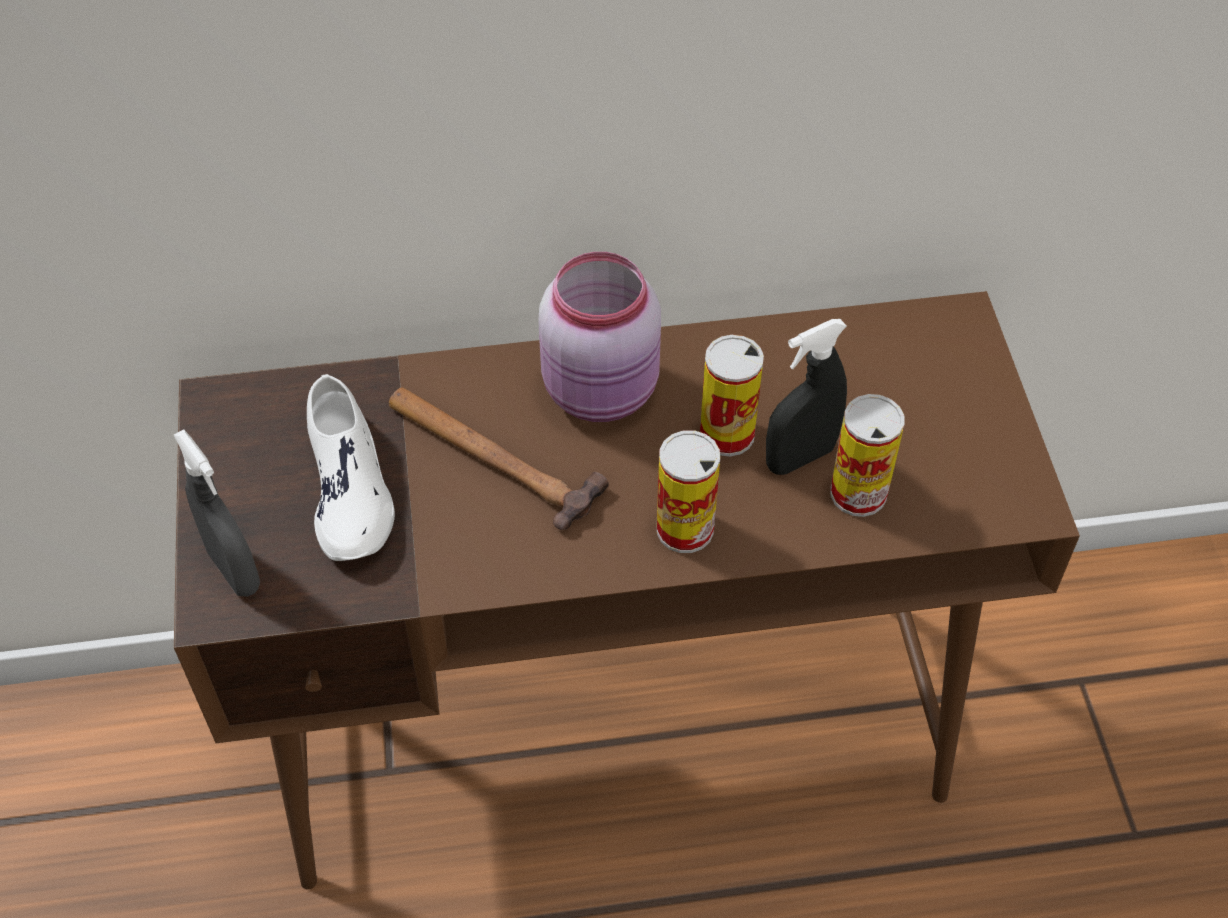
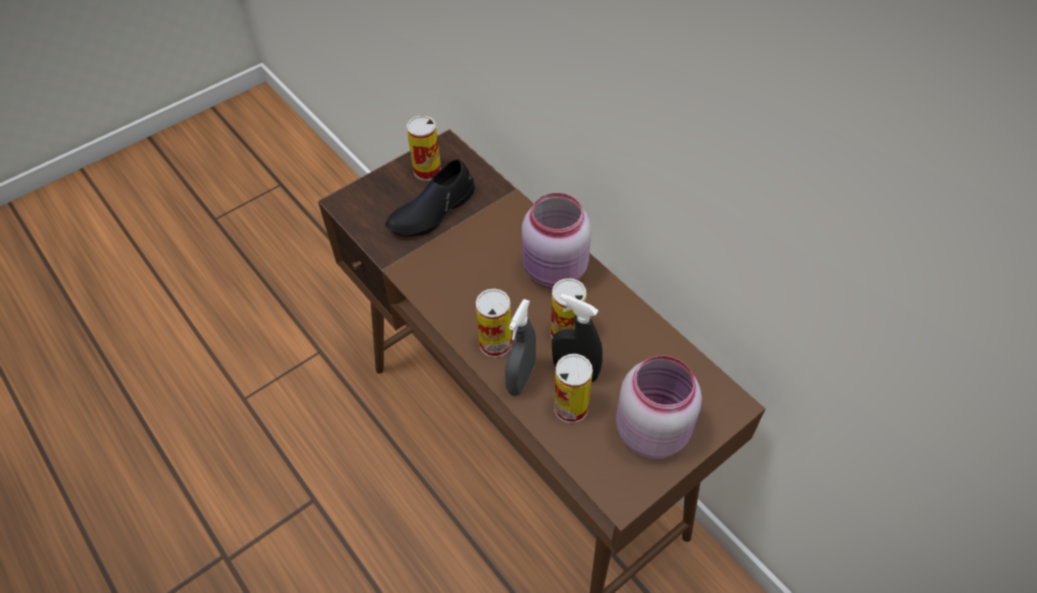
camera: 60 degrees right, 0 degrees up
(234, 570) = (365, 198): grey spray bottle -> grey spray bottle (521, 378)
(250, 453) = (427, 170): none -> can
(349, 488) = (432, 211): white shoe -> black shoe
(491, 456) = (485, 250): hammer -> none
(948, 422) = (651, 429): none -> pink jar

